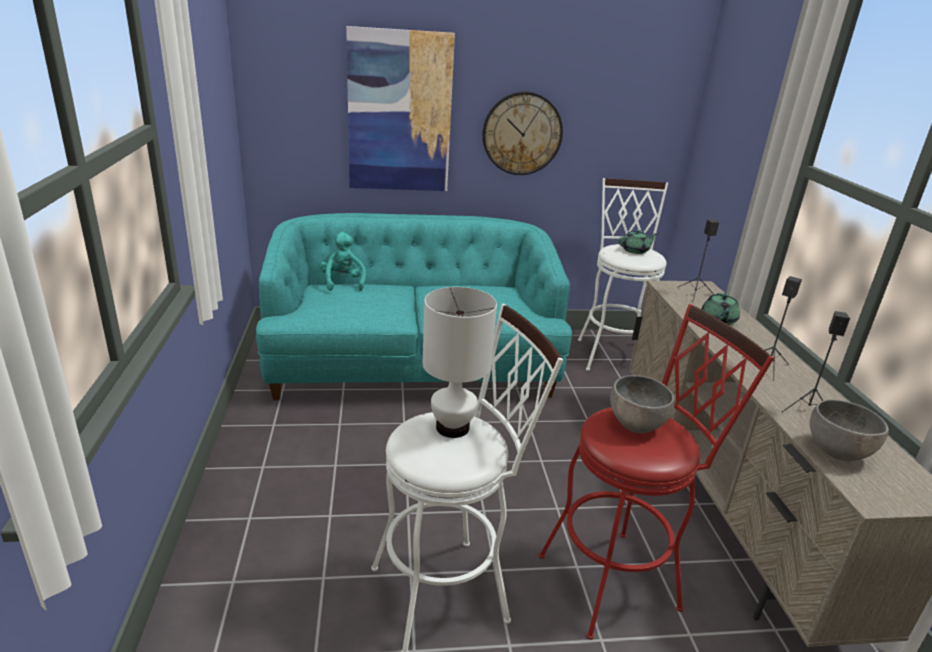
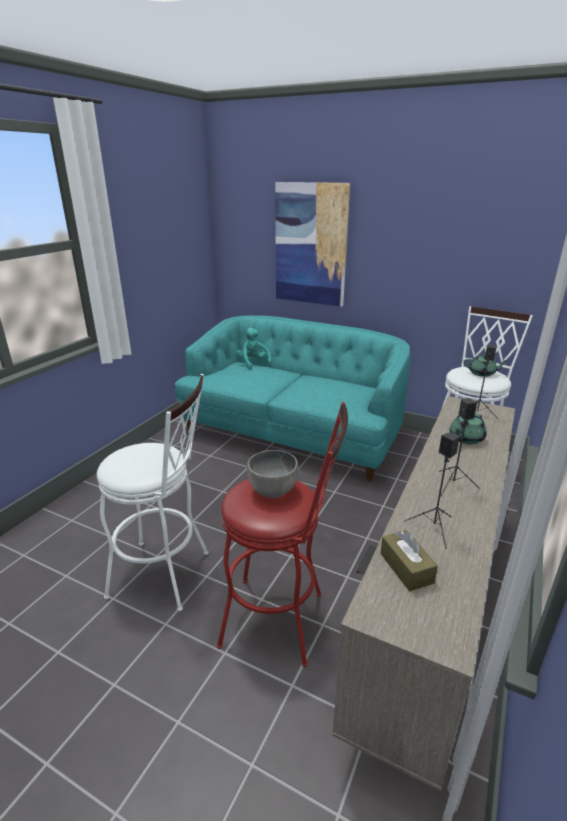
camera: 35 degrees right, 0 degrees up
(343, 282) = (253, 363): turquoise plush toy -> turquoise plush toy turned 45 degrees counterclockwise
(453, 428) = (152, 454): white table lamp -> none
(522, 134) = (403, 264): wall clock -> none
(838, 452) = (406, 568): grey bowl -> brown tissue box

